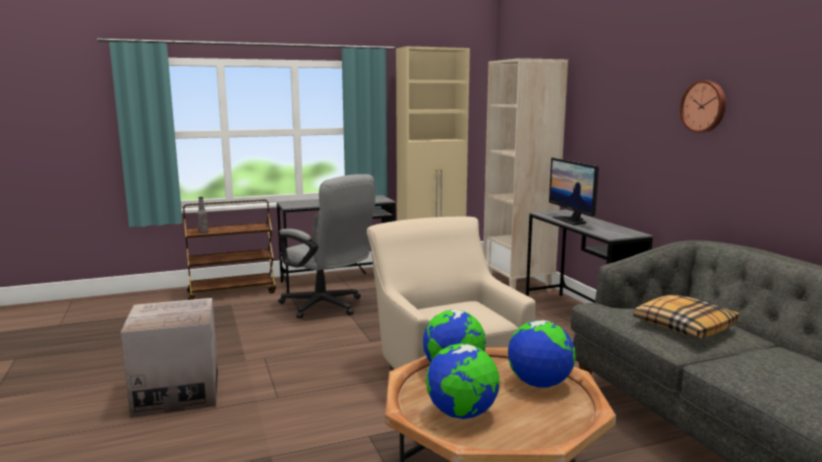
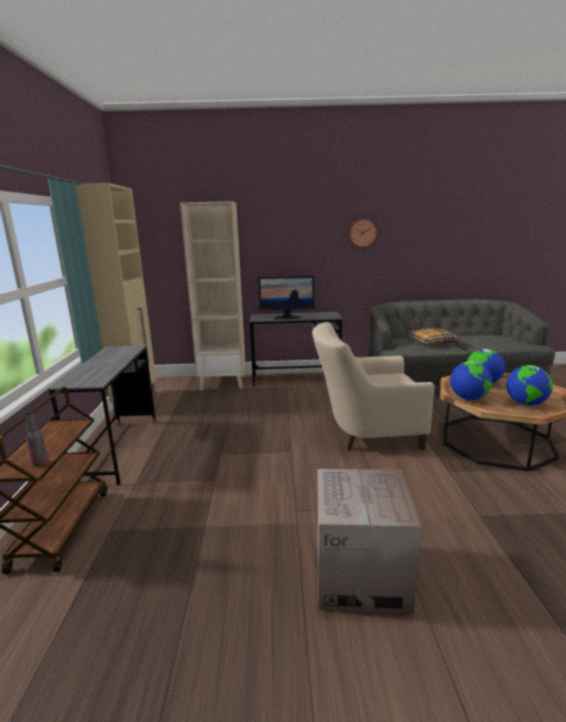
camera: 70 degrees left, 5 degrees up
(327, 307) = (190, 463): grey office chair -> none

